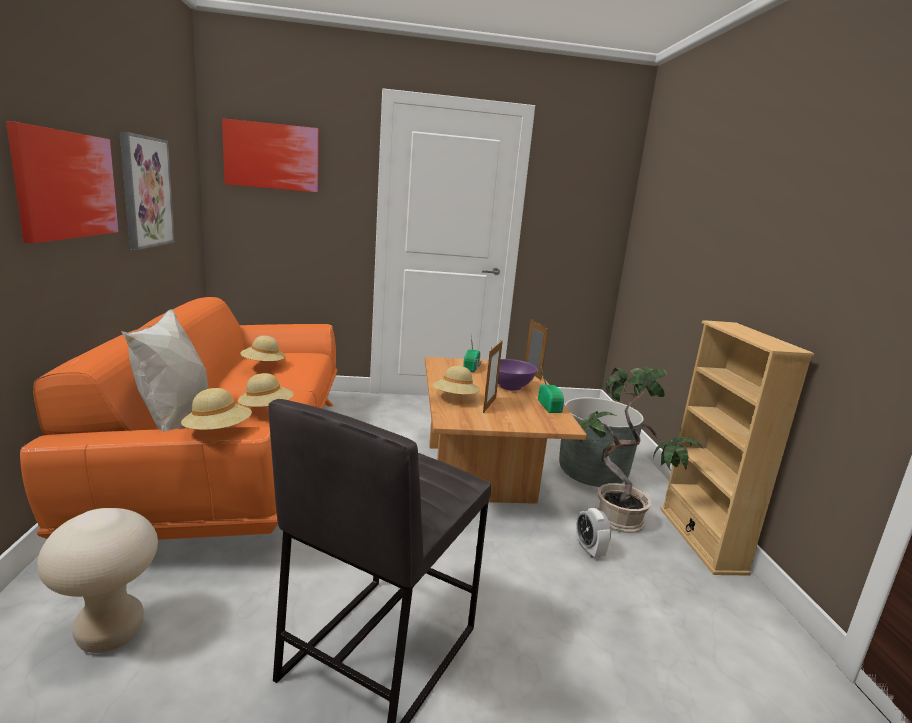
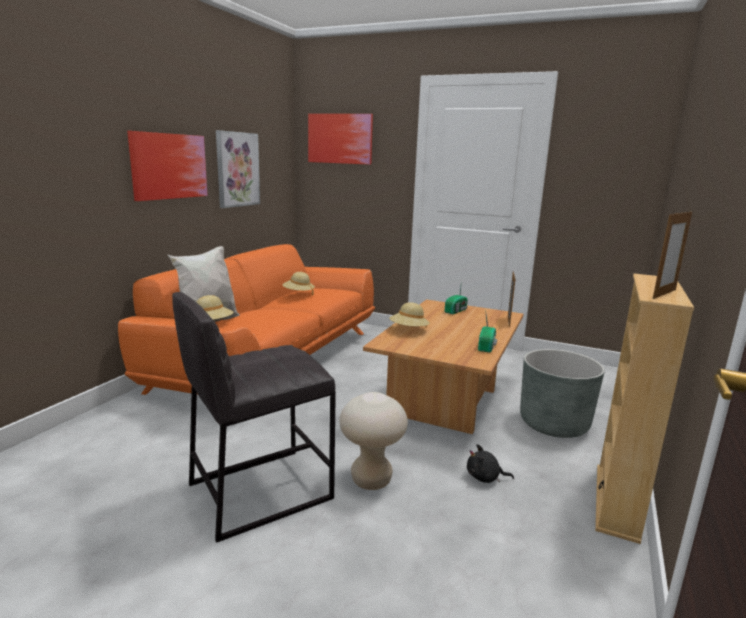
camera: 30 degrees right, 0 degrees up
(110, 634) = (133, 436): beige stool -> beige stool (371, 480)
(266, 409) = (267, 320): beige hat -> none
(489, 405) = (432, 338): picture frame -> picture frame (664, 294)
(510, 386) = (471, 328): purple bowl -> none
(589, 549) = (485, 478): alarm clock -> black plush toy
(617, 519) = (539, 464): potted plant -> none

